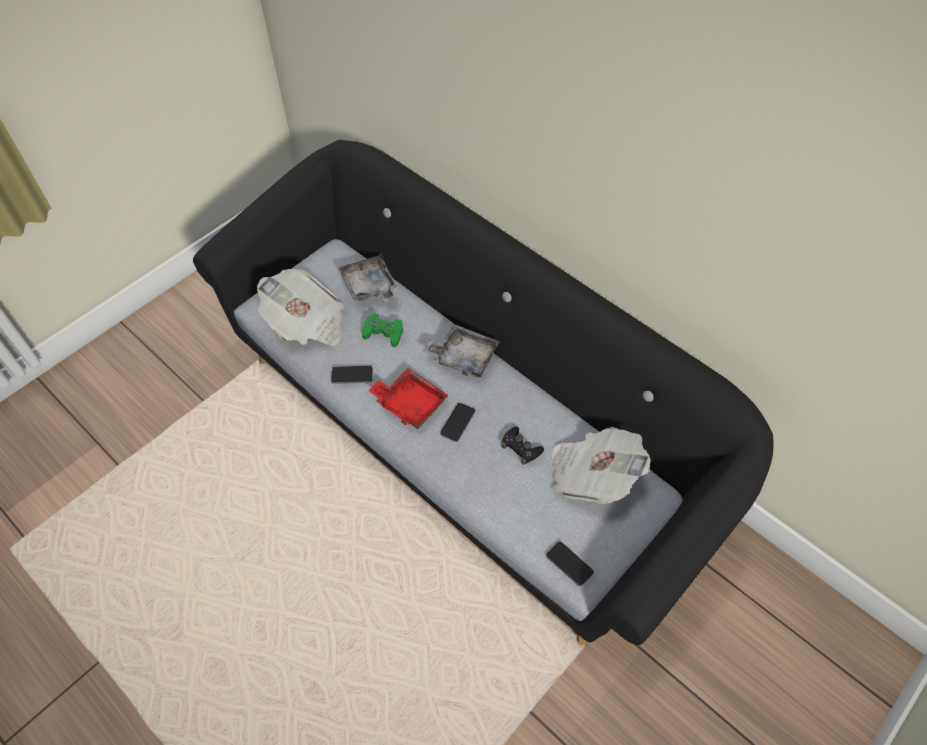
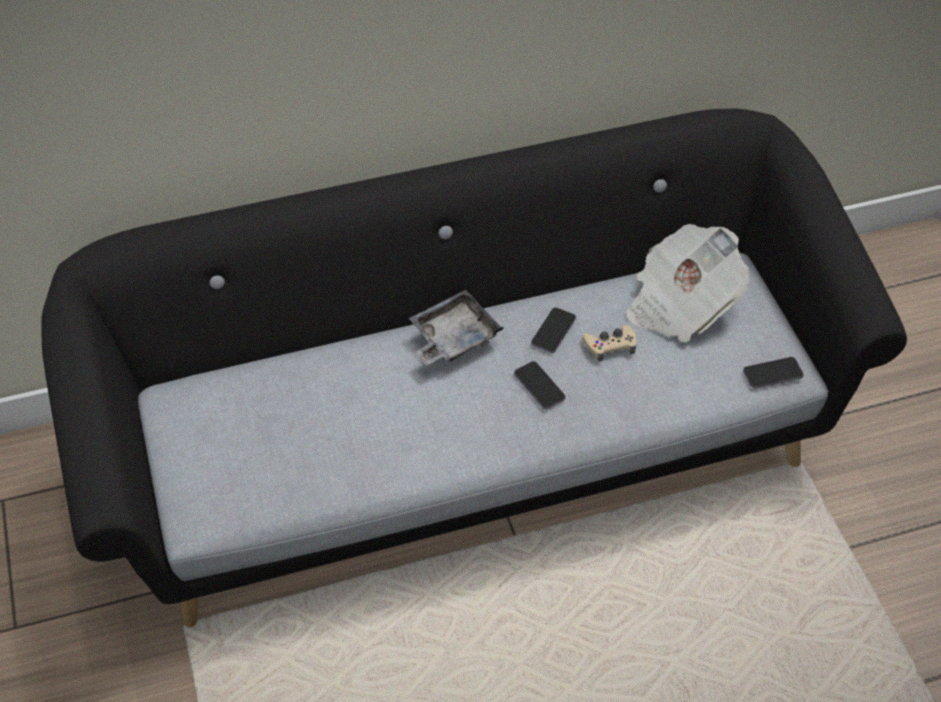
camera: 60 degrees left, 5 degrees down
(306, 323) = (272, 476): newspaper -> none
(352, 375) = (395, 460): phone -> phone (553, 331)
(370, 287) = (271, 381): grey tray -> none
(383, 333) = (353, 401): green game controller -> none
(410, 403) = (480, 419): red tray -> none
(521, 448) = (610, 346): black game controller -> beige game controller

